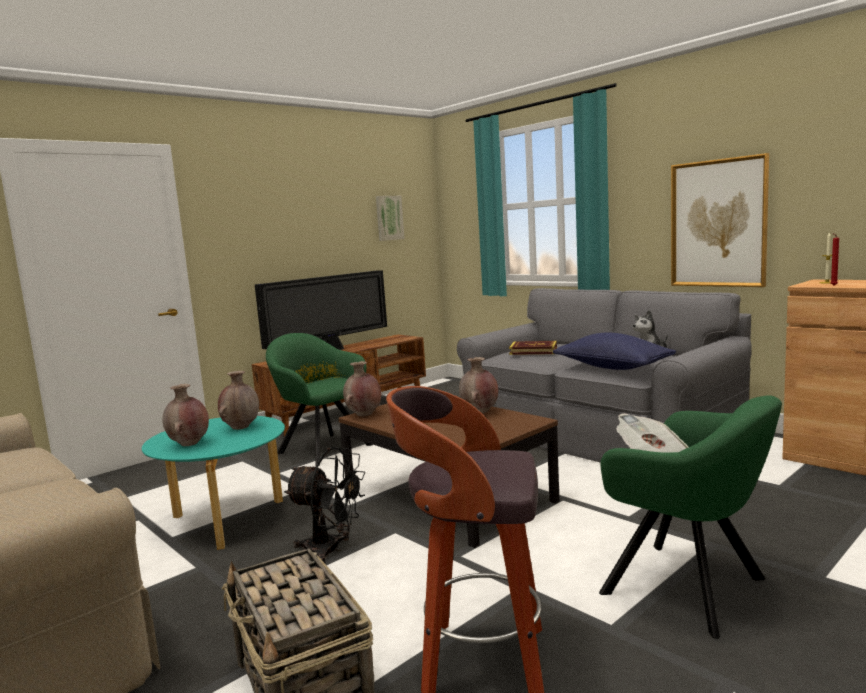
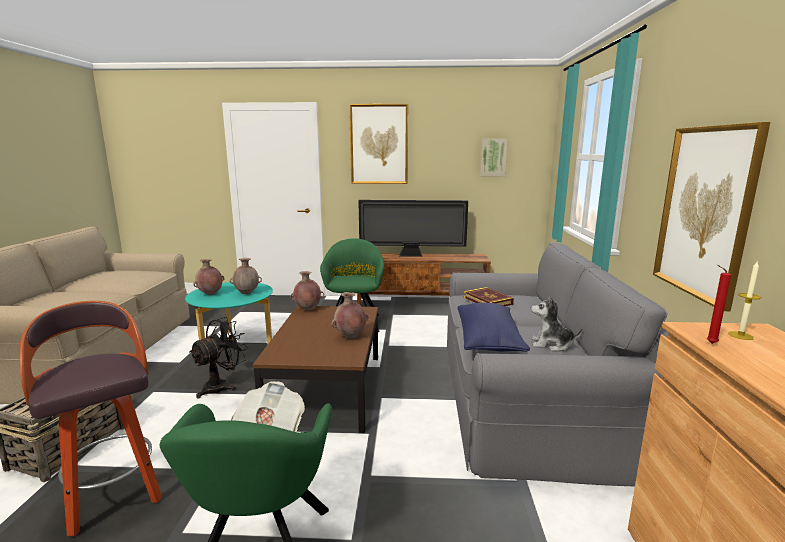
camera: 45 degrees right, 5 degrees up
(264, 206) = (379, 144): none -> picture
(331, 550) = (221, 386): black fan -> black fan turned 120 degrees counterclockwise

